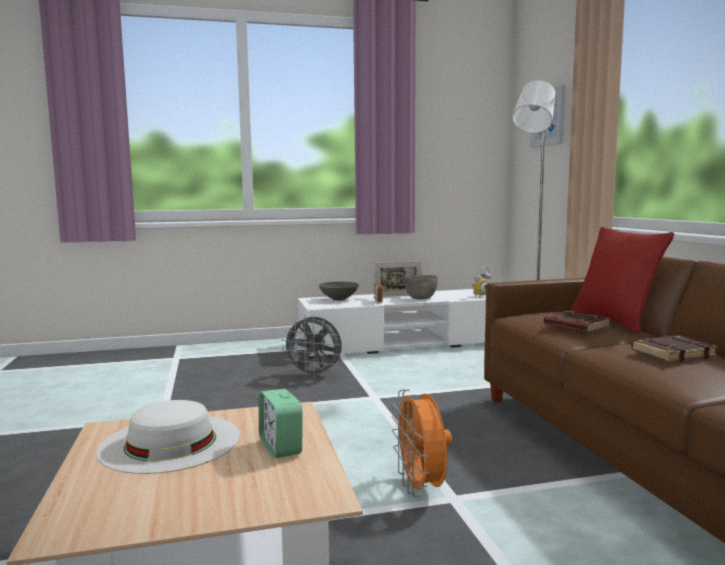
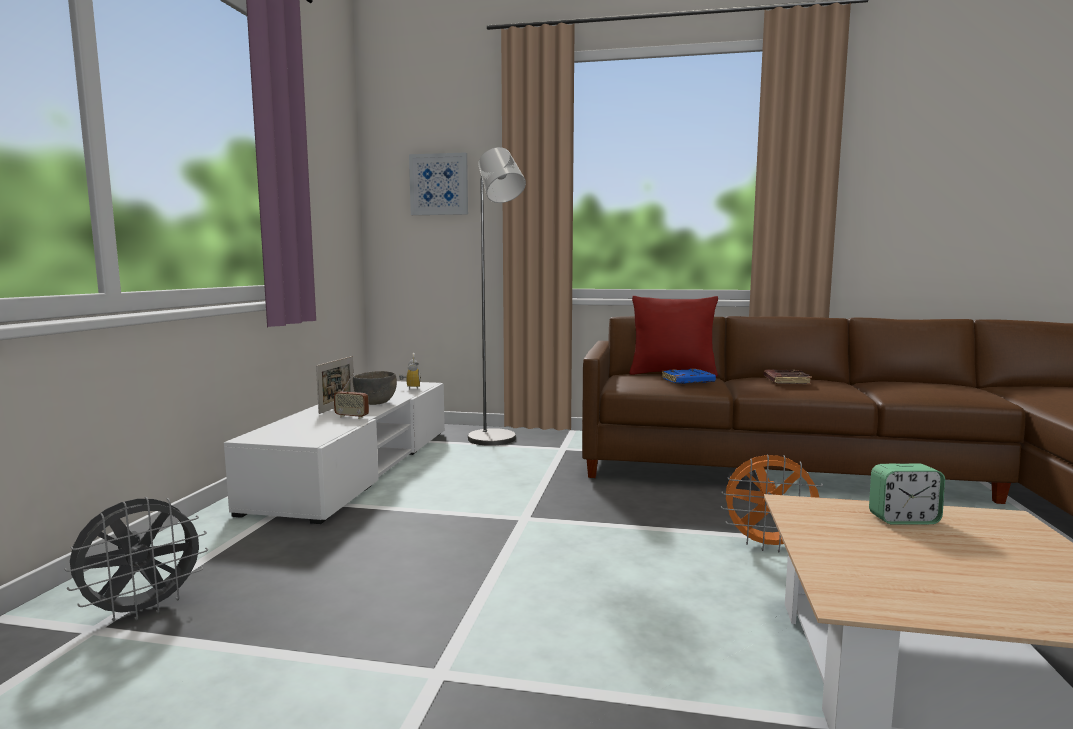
camera: 65 degrees left, 0 degrees up
(170, 442) = (894, 565): white hat -> none
(314, 375) = (401, 533): grey fan -> grey fan (143, 610)
(339, 299) = (293, 427): grey bowl -> none
(575, 326) = (687, 381): brown book -> blue book

